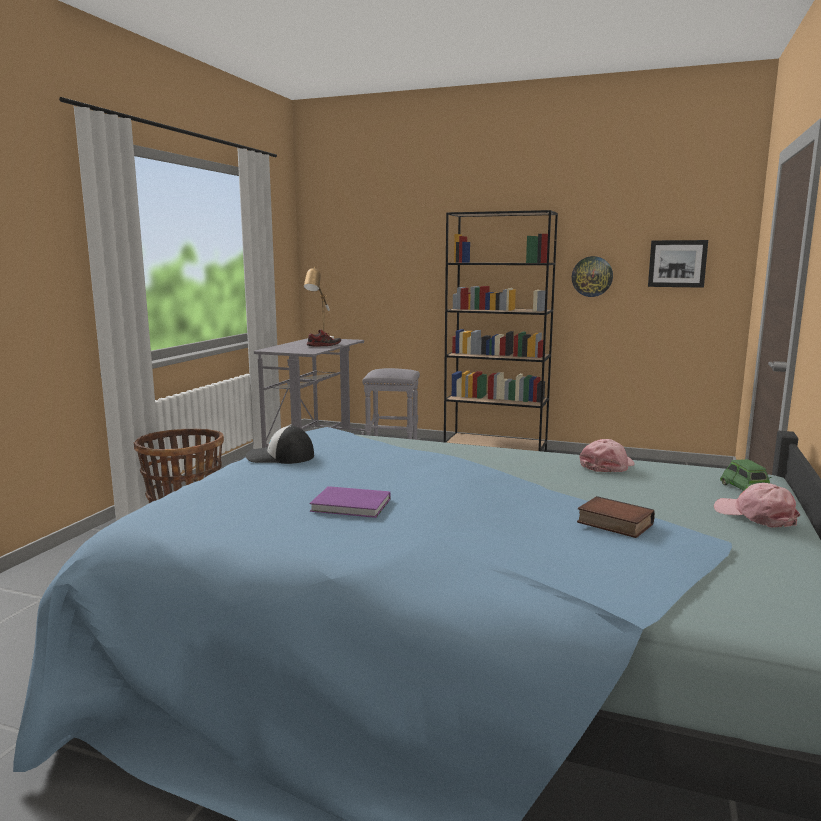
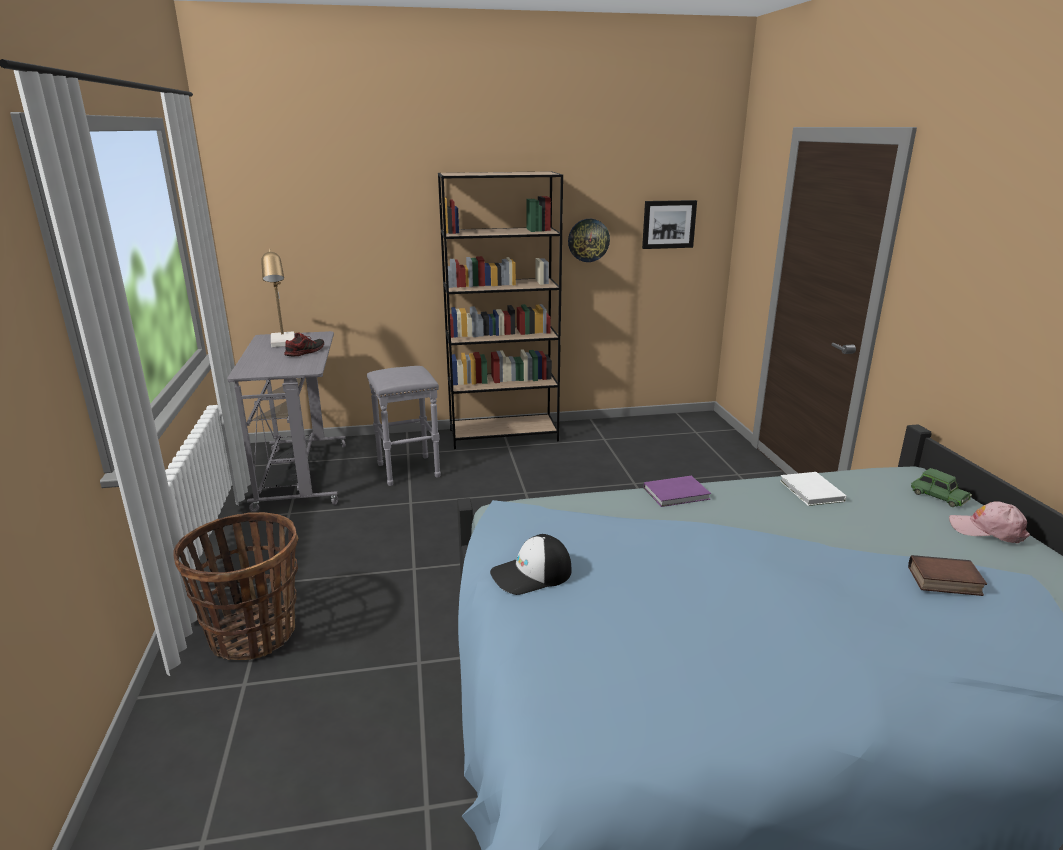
camera: 30 degrees left, 10 degrees up
(352, 506) = (729, 636): purple book -> purple book (678, 494)
(607, 465) = (811, 492): pink cap -> white book

